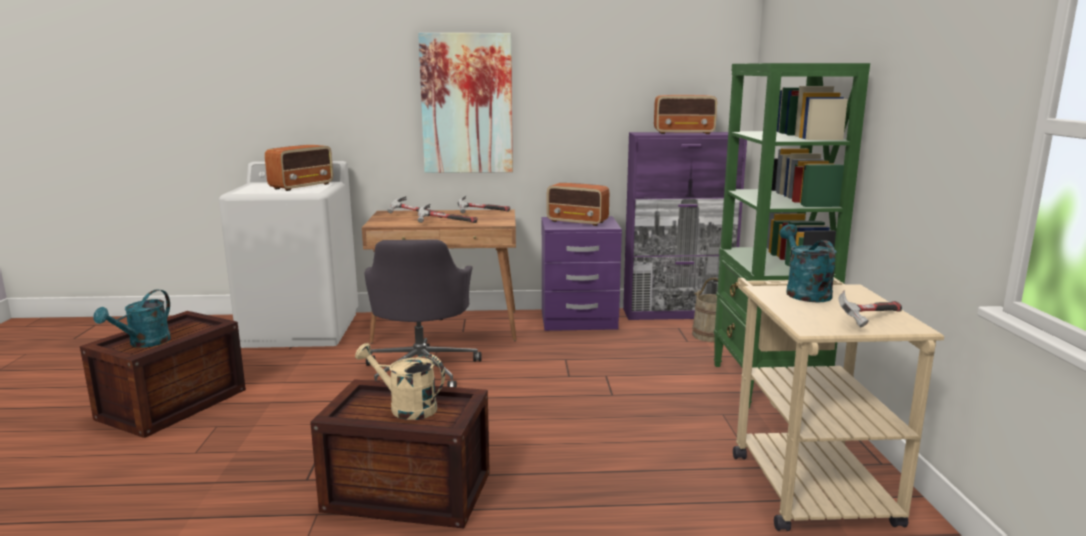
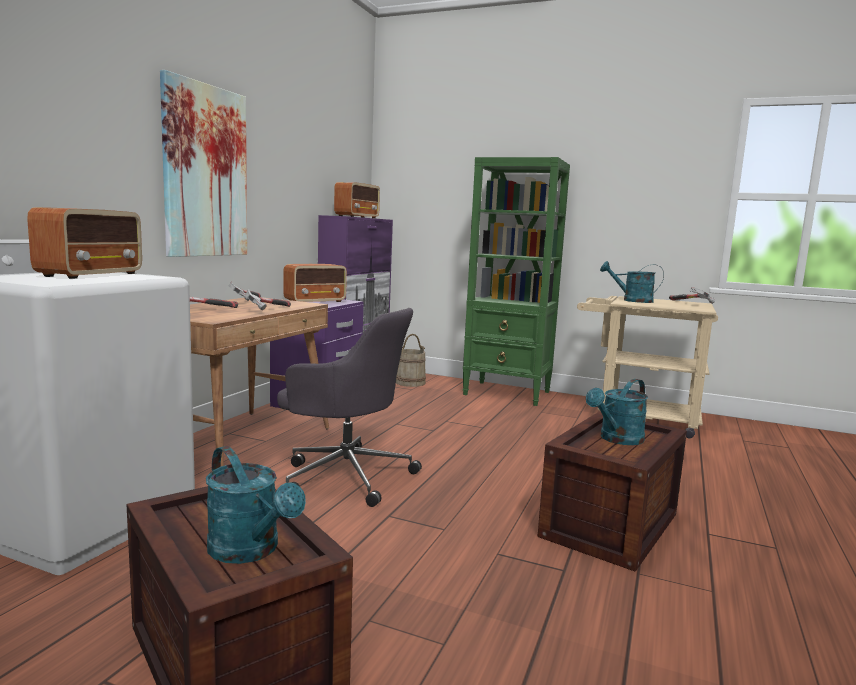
camera: 65 degrees left, 5 degrees down
(302, 186) = (92, 275): radio -> radio turned 45 degrees clockwise
(405, 408) = (617, 439): beige watering can -> turquoise watering can

